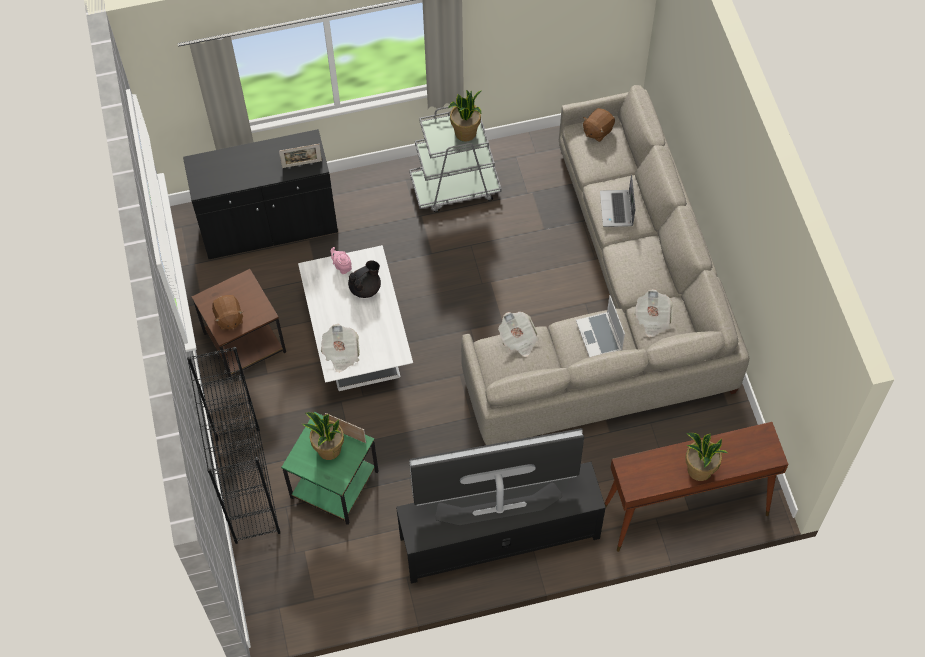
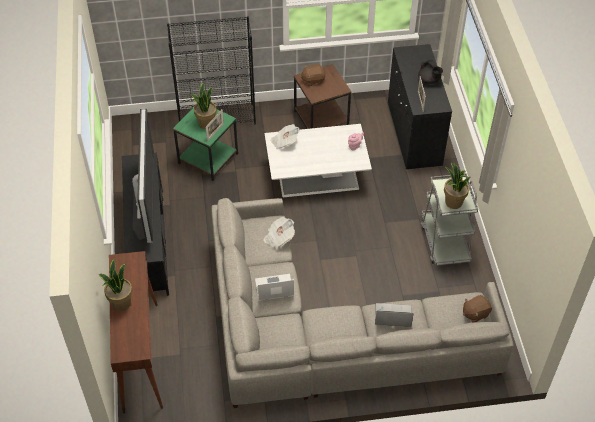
camera: 95 degrees right, 10 degrees down
(365, 288) = (336, 157): black teapot -> black teapot (429, 80)
(597, 131) = (475, 313): brown plush toy -> brown plush toy turned 75 degrees counterclockwise
(652, 319) = (284, 326): newspaper -> none

